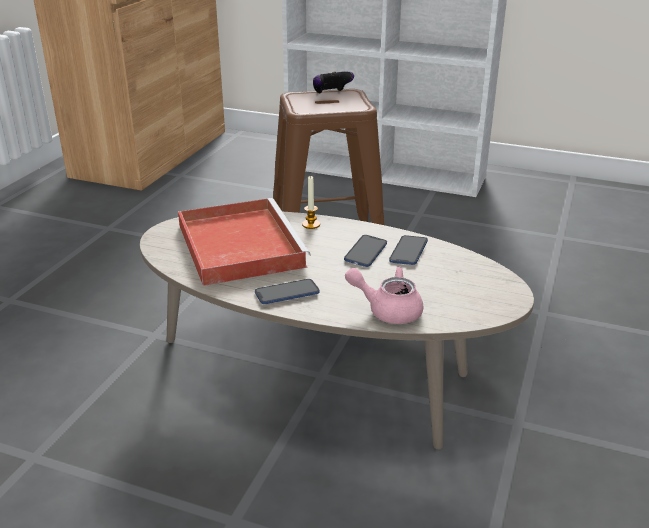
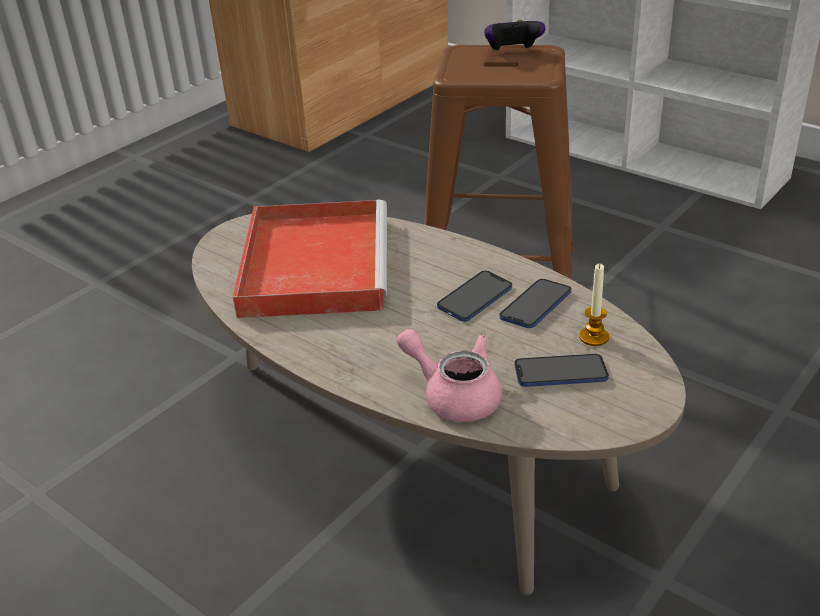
camera: 20 degrees right, 5 degrees up
(287, 293) = (334, 346): phone -> phone (560, 372)
(311, 224) = (424, 244): candle -> candle (594, 337)

